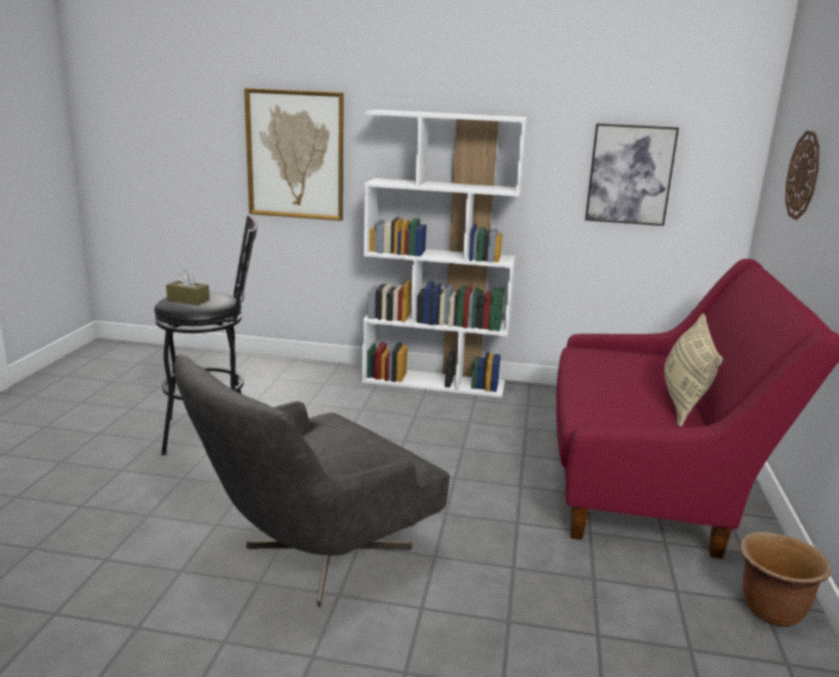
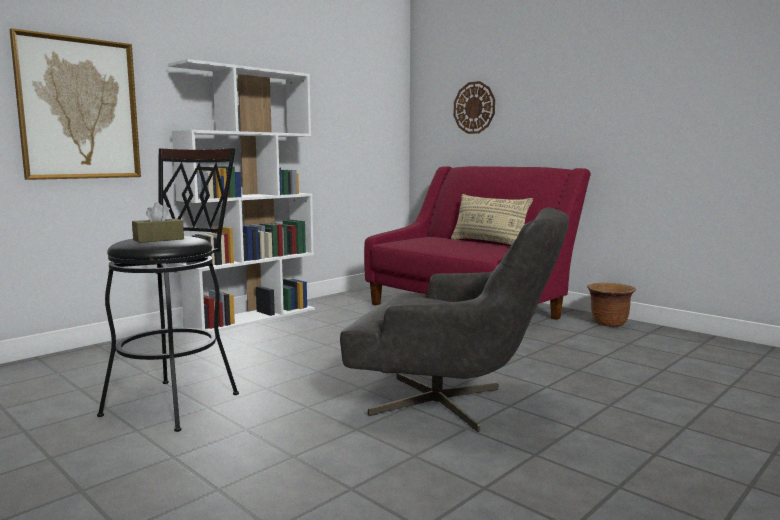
camera: 55 degrees left, 10 degrees down
(312, 559) = (454, 404): grey armchair -> grey armchair turned 60 degrees counterclockwise
(630, 174) = (349, 123): picture -> none

